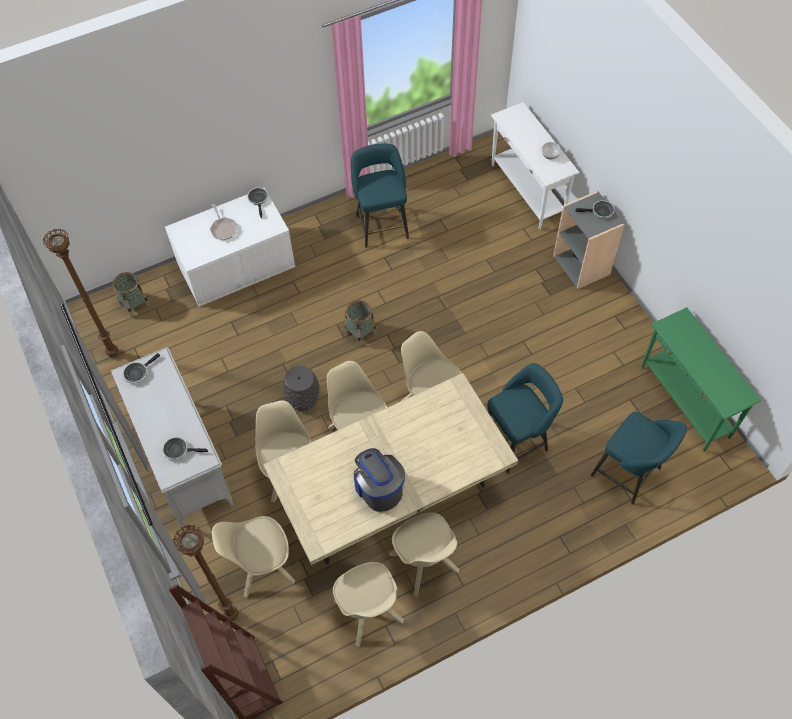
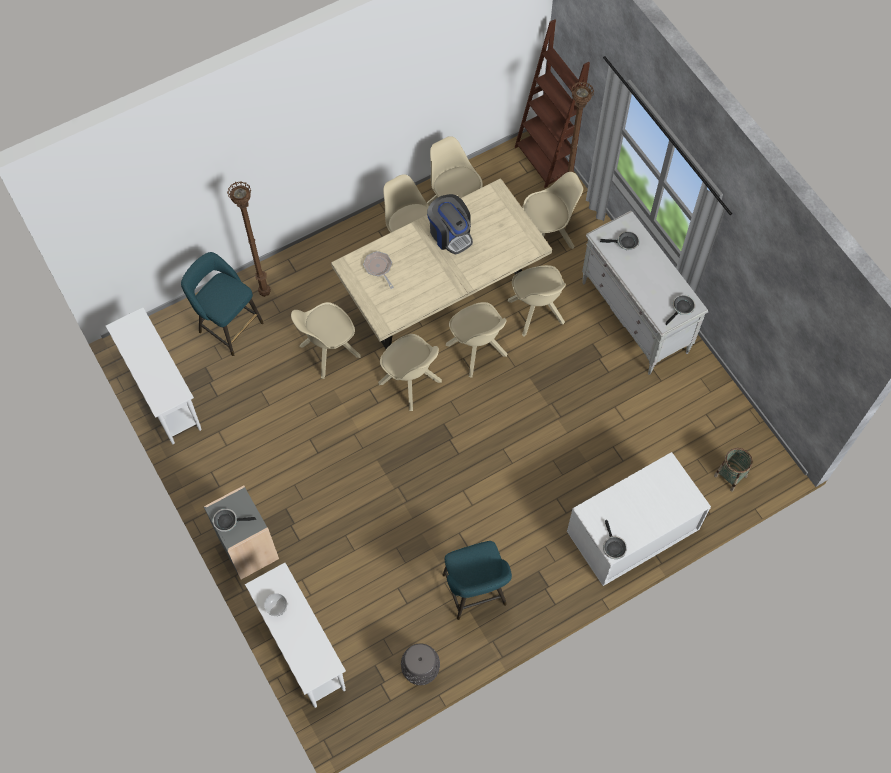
camera: 175 degrees right, 5 degrees up
(113, 352) = (735, 421): brown floor lamp -> brown floor lamp (265, 293)
(223, 229) = (644, 506): frying pan -> frying pan (379, 268)
(303, 399) = (535, 382): grey stool -> grey stool (421, 670)
(360, 333) = (486, 454): basket -> none
(517, 440) = (328, 351): turquoise stool -> beige chair
(686, 402) = (163, 395): green console table -> white console table

